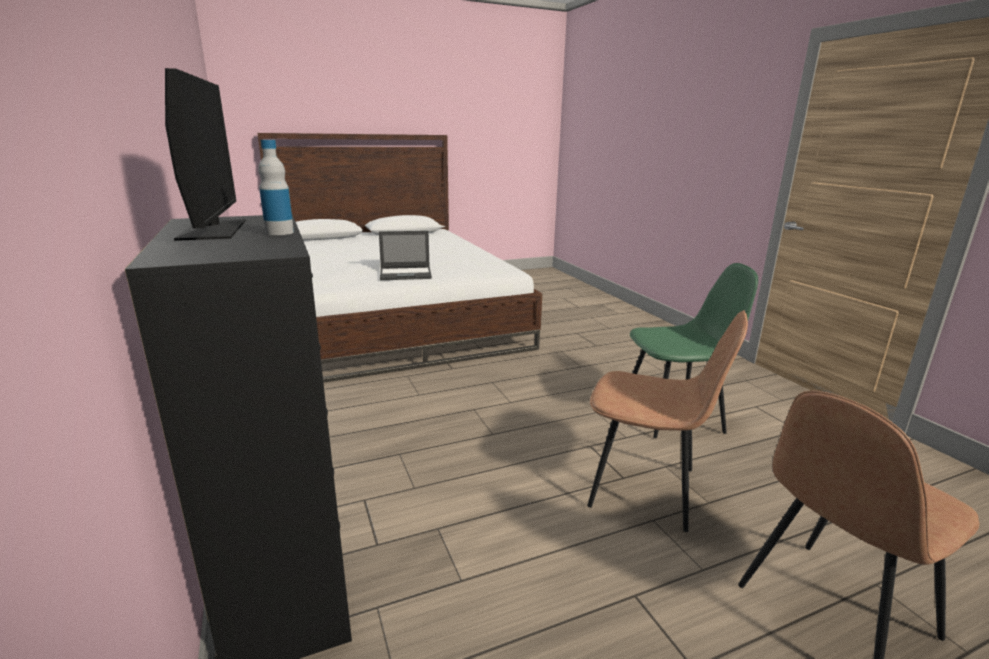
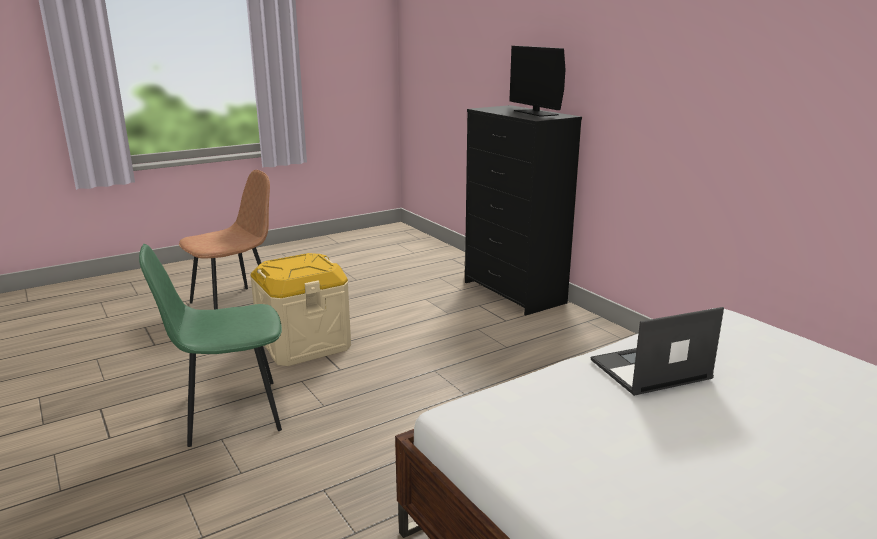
camera: 170 degrees right, 0 degrees up
(279, 232) = (503, 113): bottle -> none
(646, 488) = (303, 344): brown chair -> beige storage box

